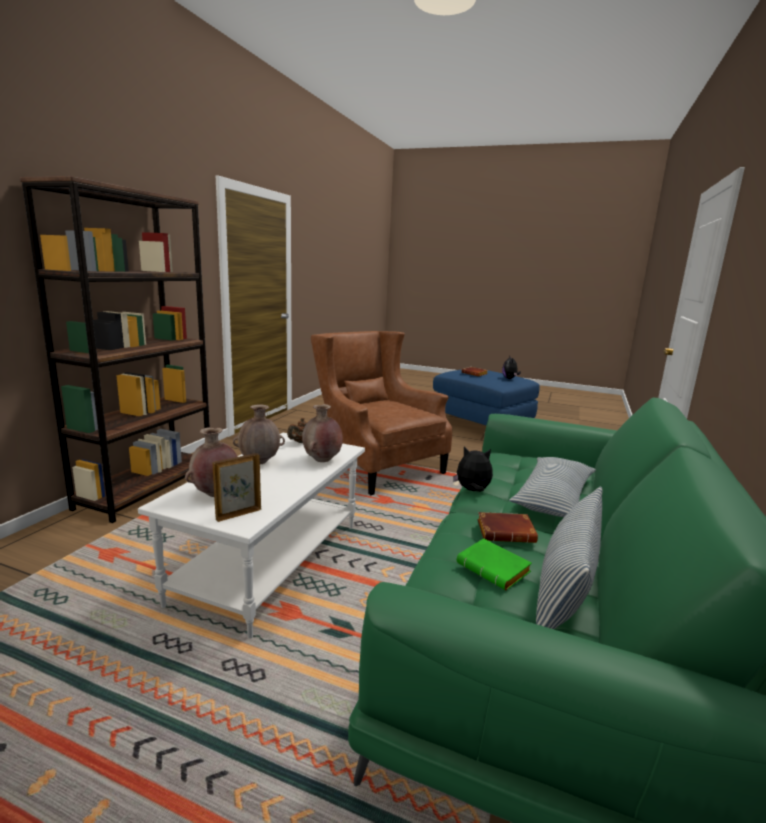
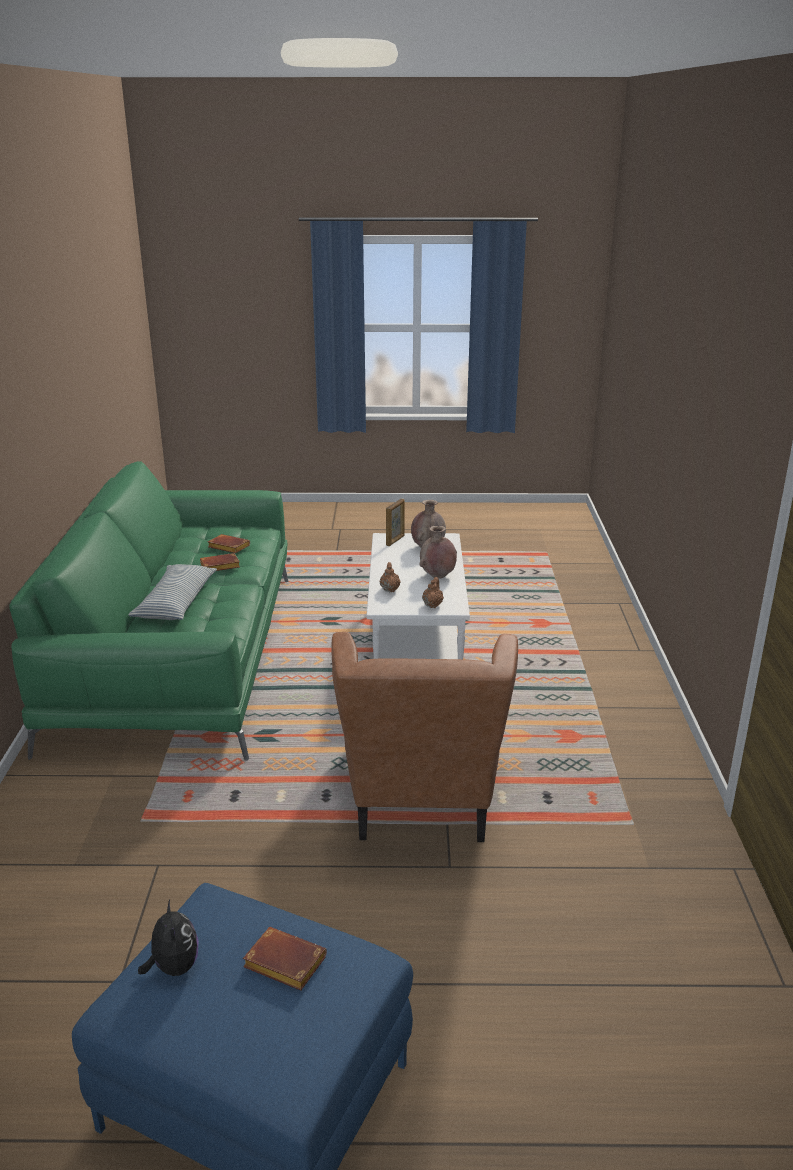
camera: 160 degrees right, 10 degrees up
(147, 488) = (632, 680): brown bookcase -> none
(322, 460) = (389, 589): brown vase -> brown teapot
(375, 465) = (421, 804): brown armchair -> brown armchair turned 60 degrees clockwise
(472, 491) = (246, 597): plush toy -> none
(495, 569) = (227, 547): green book -> brown book
(565, 590) = (189, 548): pillow -> none

